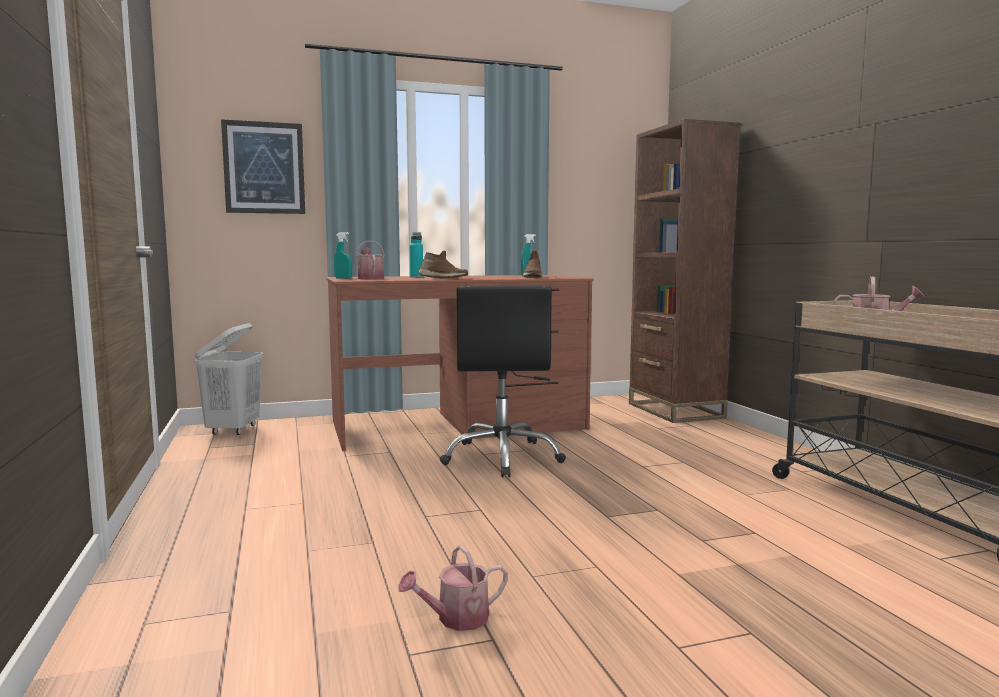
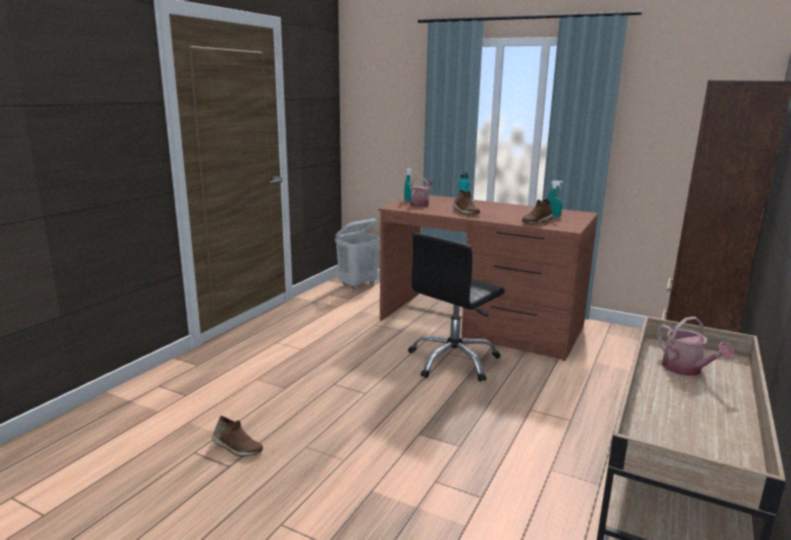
camera: 45 degrees right, 10 degrees up
(264, 168) = (394, 111): picture -> none
(456, 619) = (236, 448): watering can -> brown shoe

